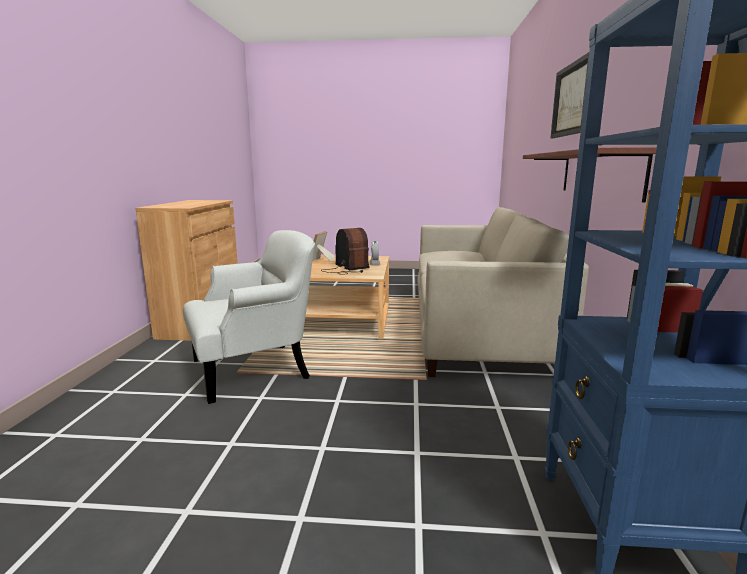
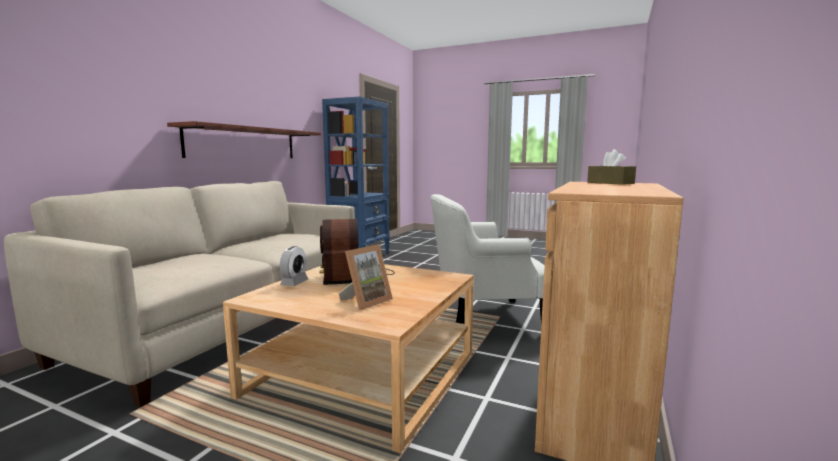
camera: 160 degrees left, 5 degrees down
(172, 206) = (610, 183): none -> brown tissue box
(572, 99) = (168, 69): picture -> none

